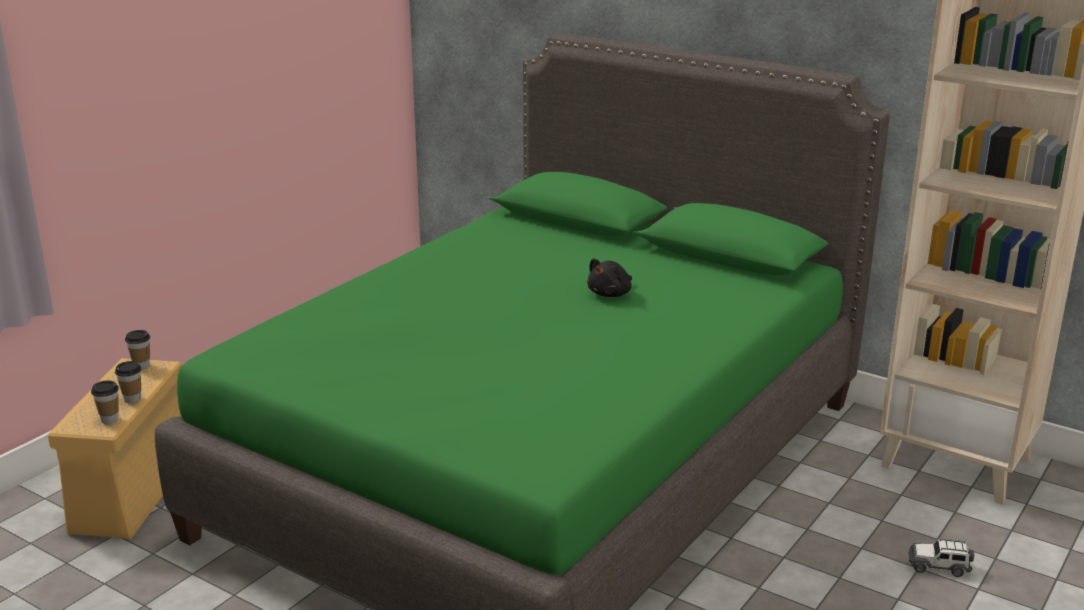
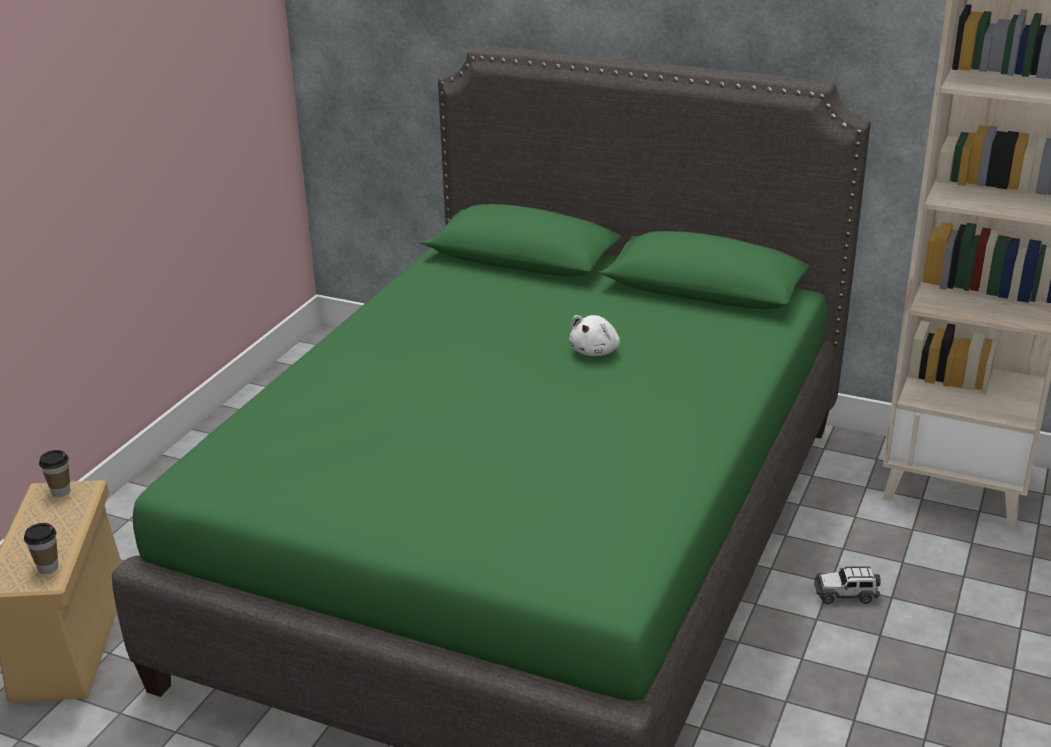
camera: 10 degrees left, 5 degrees up
(132, 399) = (66, 537): cup -> none
(611, 294) = (596, 351): black plush toy -> white plush toy
(939, 566) = (975, 608): toy car -> toy car (845, 594)

